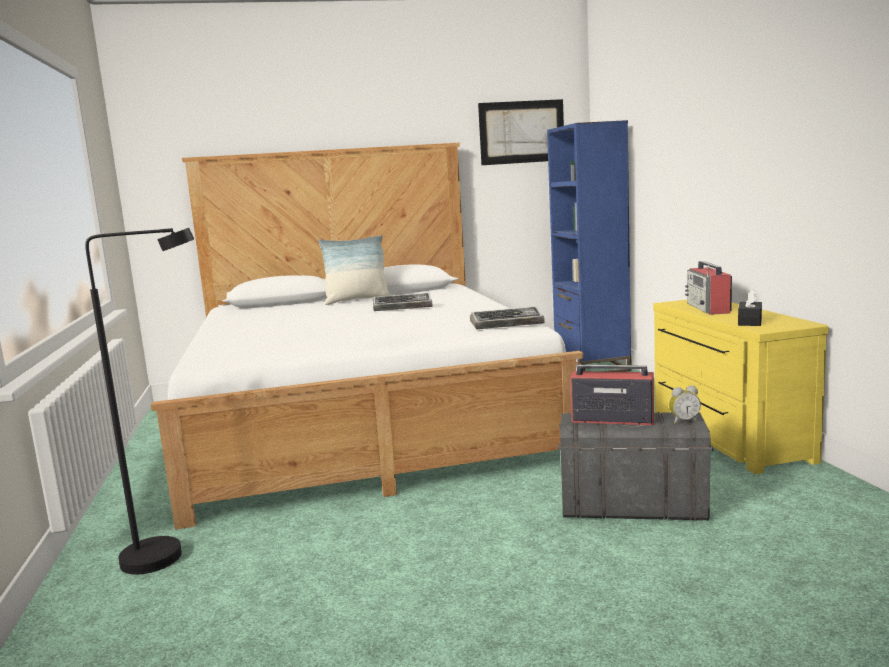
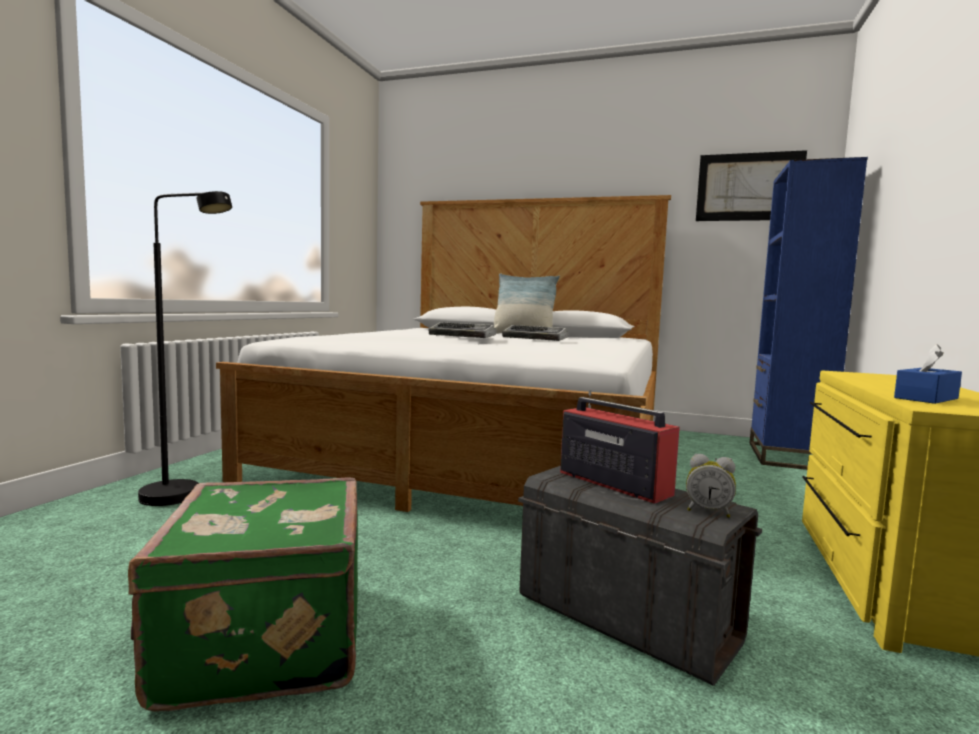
camera: 30 degrees right, 5 degrees down
(453, 603) = (261, 640): none -> green suitcase
(507, 324) = (584, 355): keyboard -> keyboard (463, 336)
(708, 308) = (889, 382): radio -> none
(750, 322) = (926, 398): black tissue box -> blue tissue box

